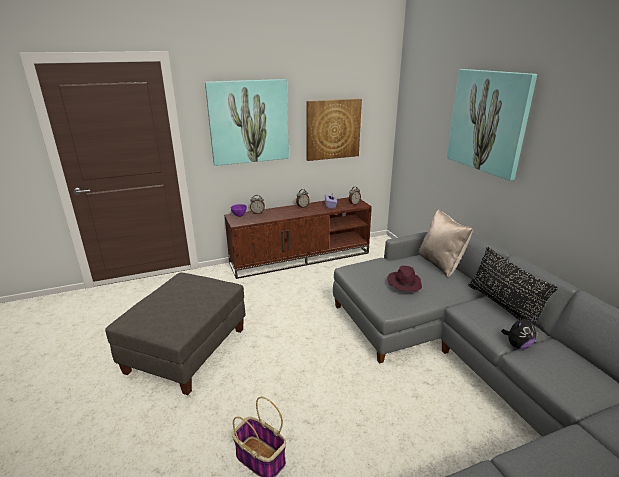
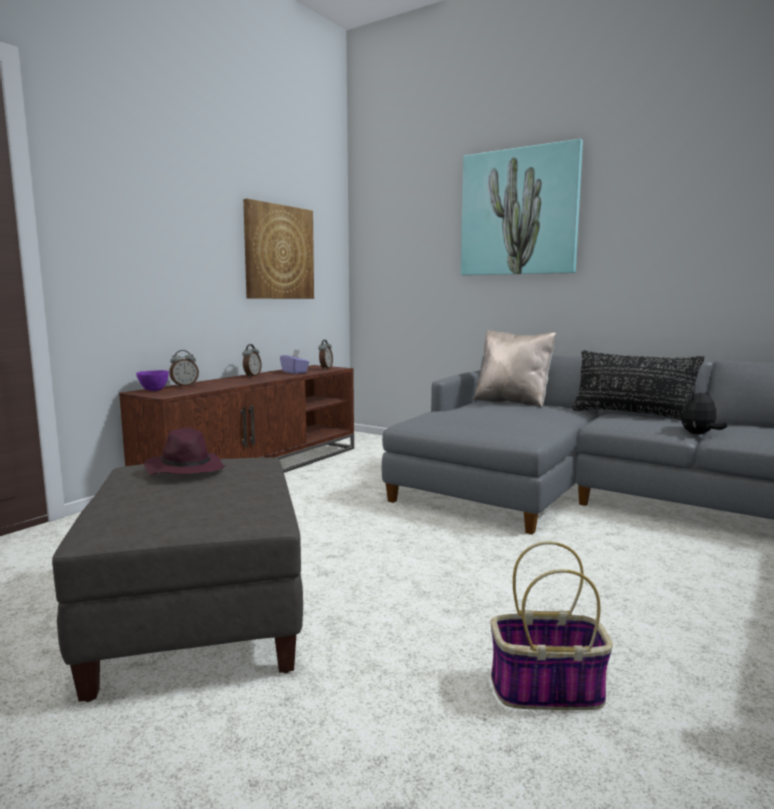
camera: 35 degrees left, 15 degrees down
(248, 122) = (160, 217): picture -> none
(404, 283) = (508, 416): purple hat -> purple hat (185, 470)
(517, 345) = (699, 434): plush toy -> plush toy turned 150 degrees counterclockwise

